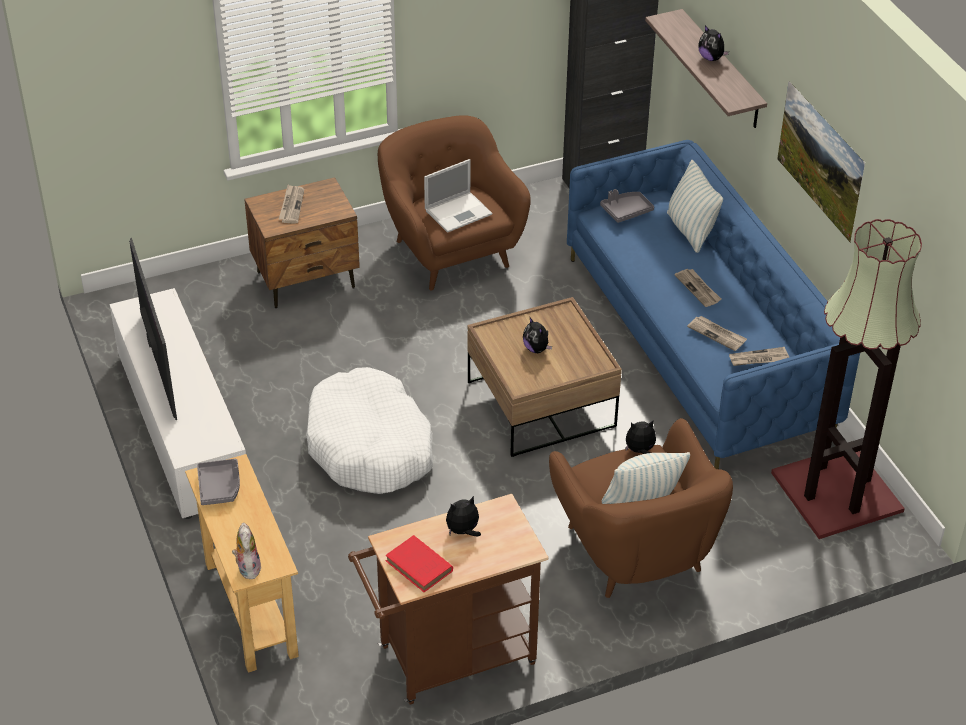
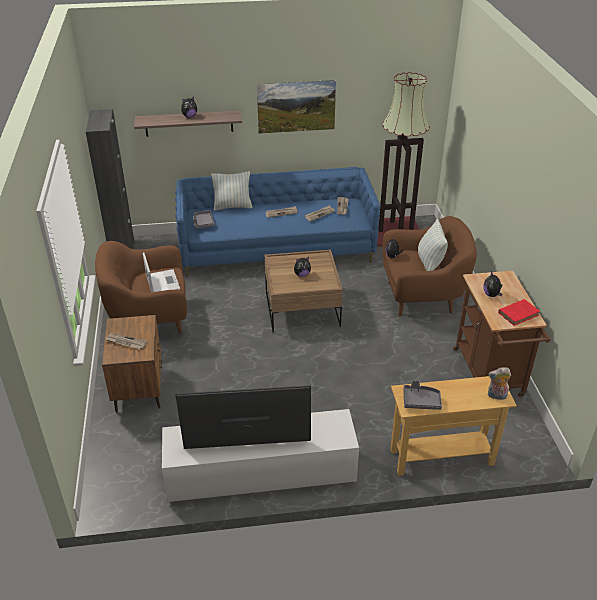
camera: 75 degrees left, 5 degrees down
(370, 446) = (313, 382): white dog bed -> none

